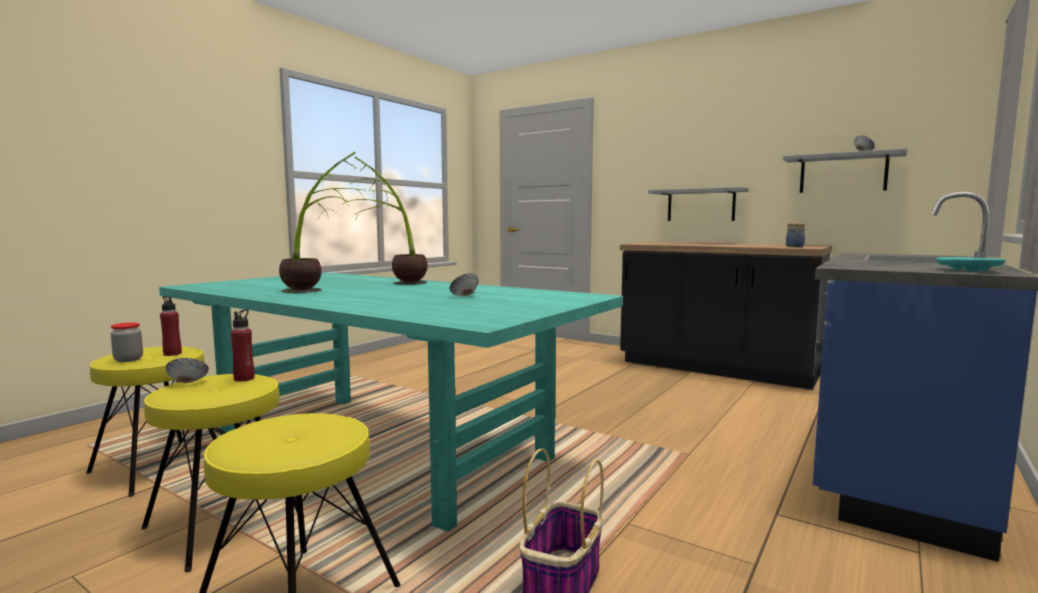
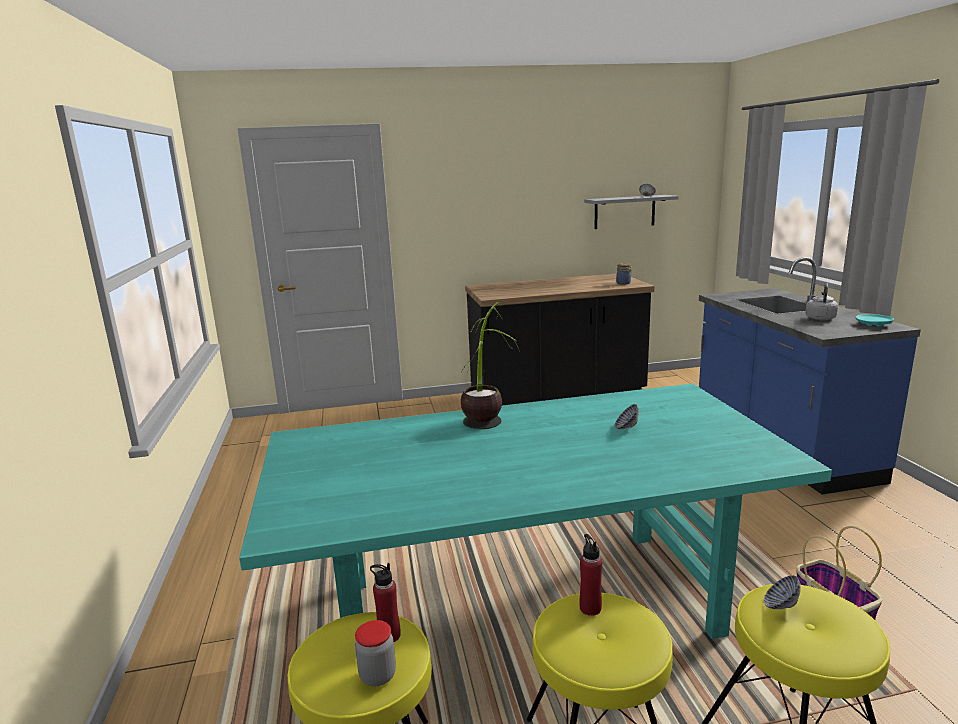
camera: 45 degrees left, 10 degrees up
(188, 383) = (572, 646): bowl -> bowl (780, 605)
(318, 291) = (489, 474): potted plant -> none
(700, 205) = (511, 244): grey shelf -> none
(911, 264) = (820, 318): none -> grey kettle

